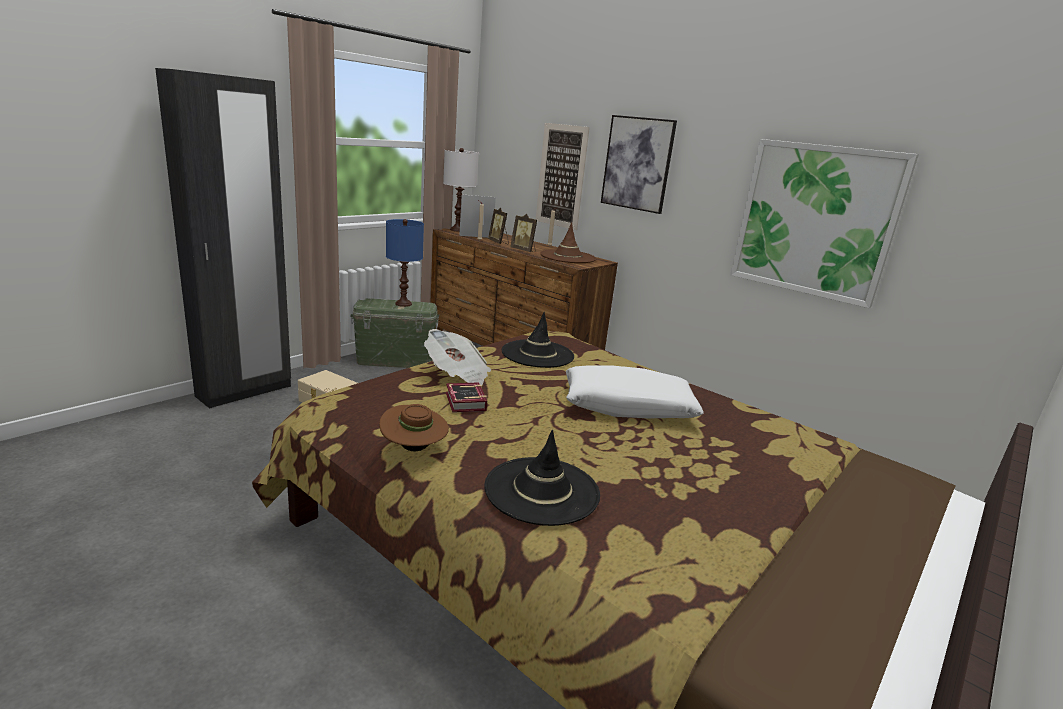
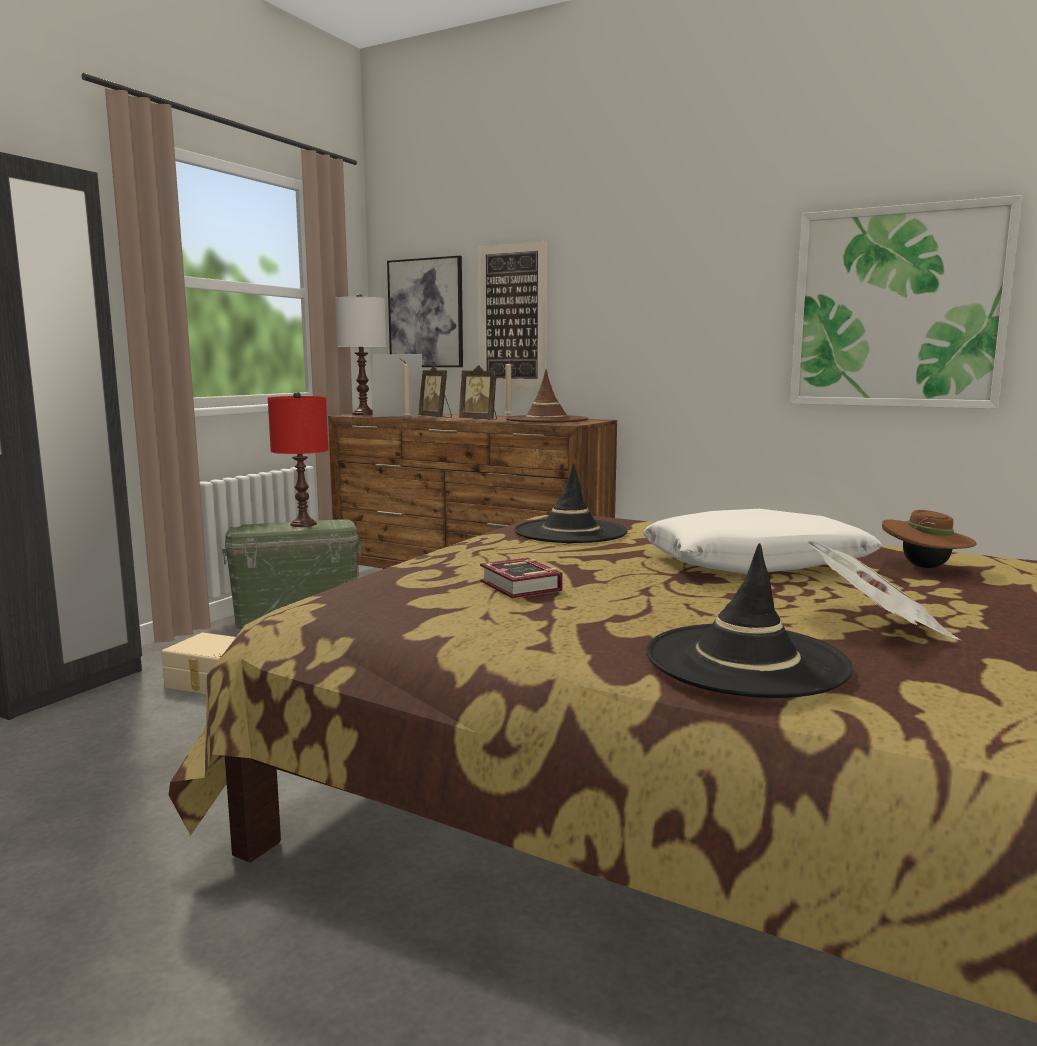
camera: 10 degrees left, 10 degrees down
(403, 304) = (304, 524): blue table lamp -> red table lamp
(413, 448) = (492, 644): brown hat -> brown hat (925, 567)
(457, 375) = (477, 562): newspaper -> newspaper (877, 626)
(637, 164) = (626, 278): picture -> picture (426, 313)

